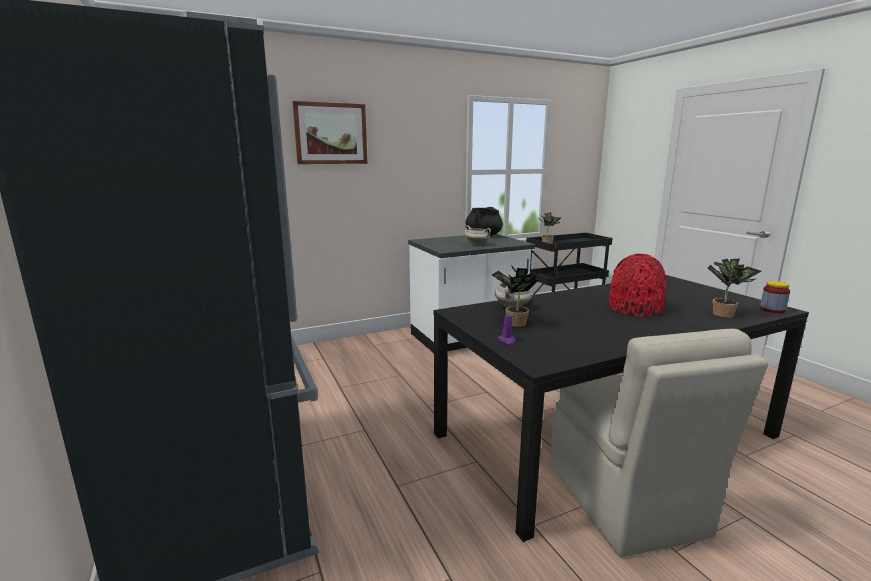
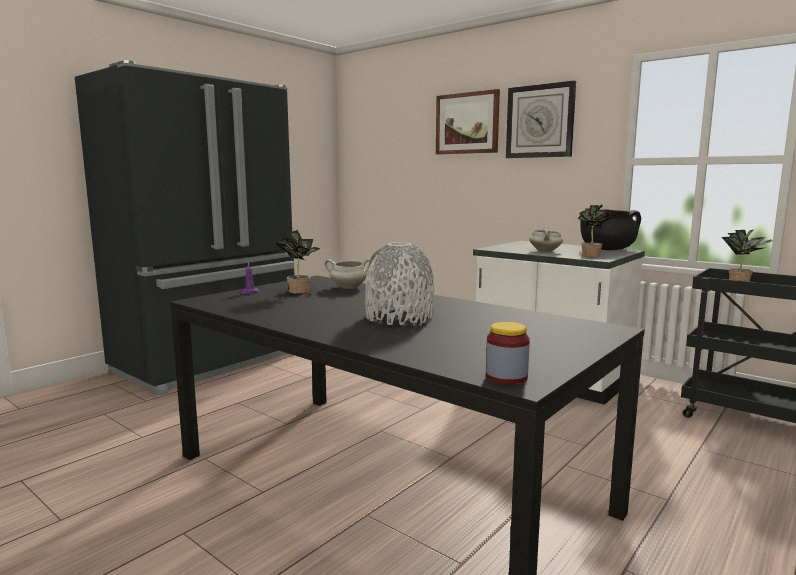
camera: 65 degrees right, 5 degrees down
(403, 138) = (540, 121): none -> wall clock
(626, 502) = (254, 502): beige chair -> none
(634, 309) = (399, 317): red vase -> grey vase
(725, 314) = (433, 351): potted plant -> potted plant (593, 256)

